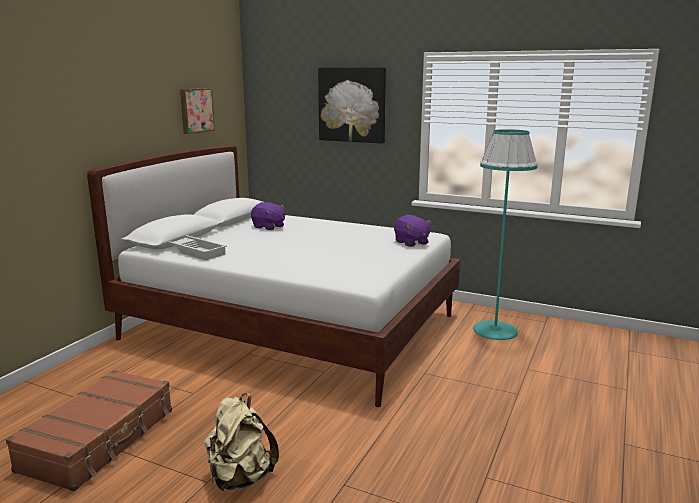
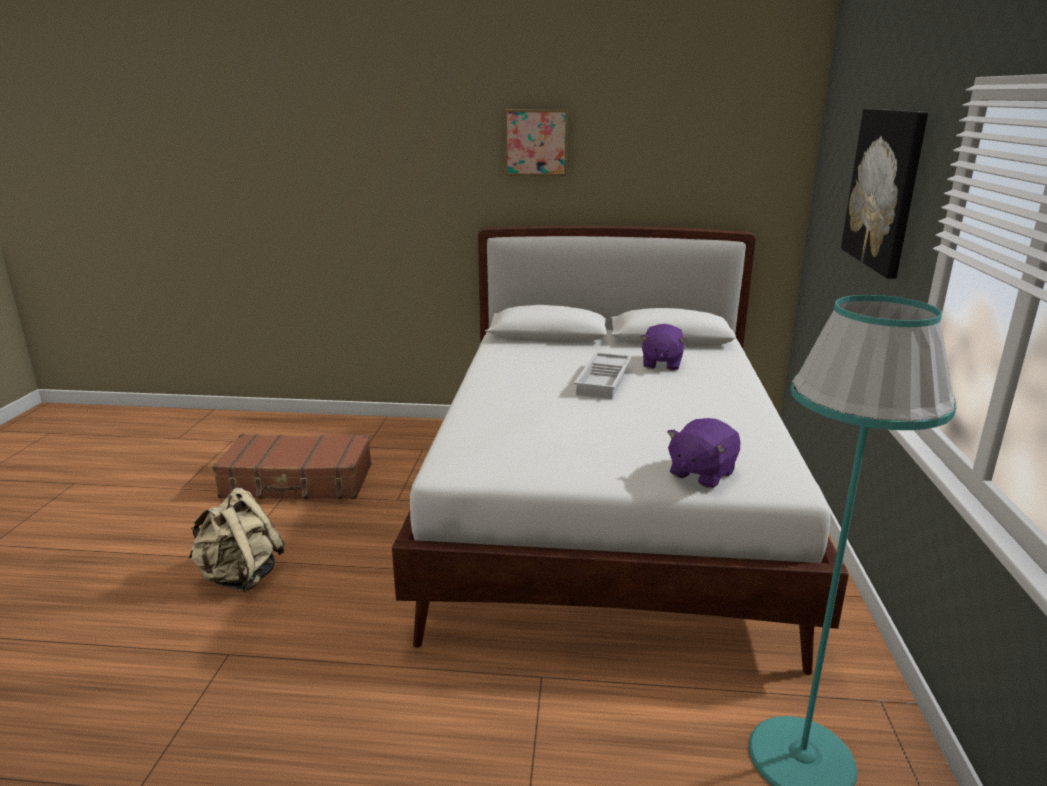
camera: 70 degrees right, 5 degrees up
(196, 110) = (686, 171): picture -> picture (536, 142)
(196, 251) = (511, 353): white tray -> white tray (605, 381)

